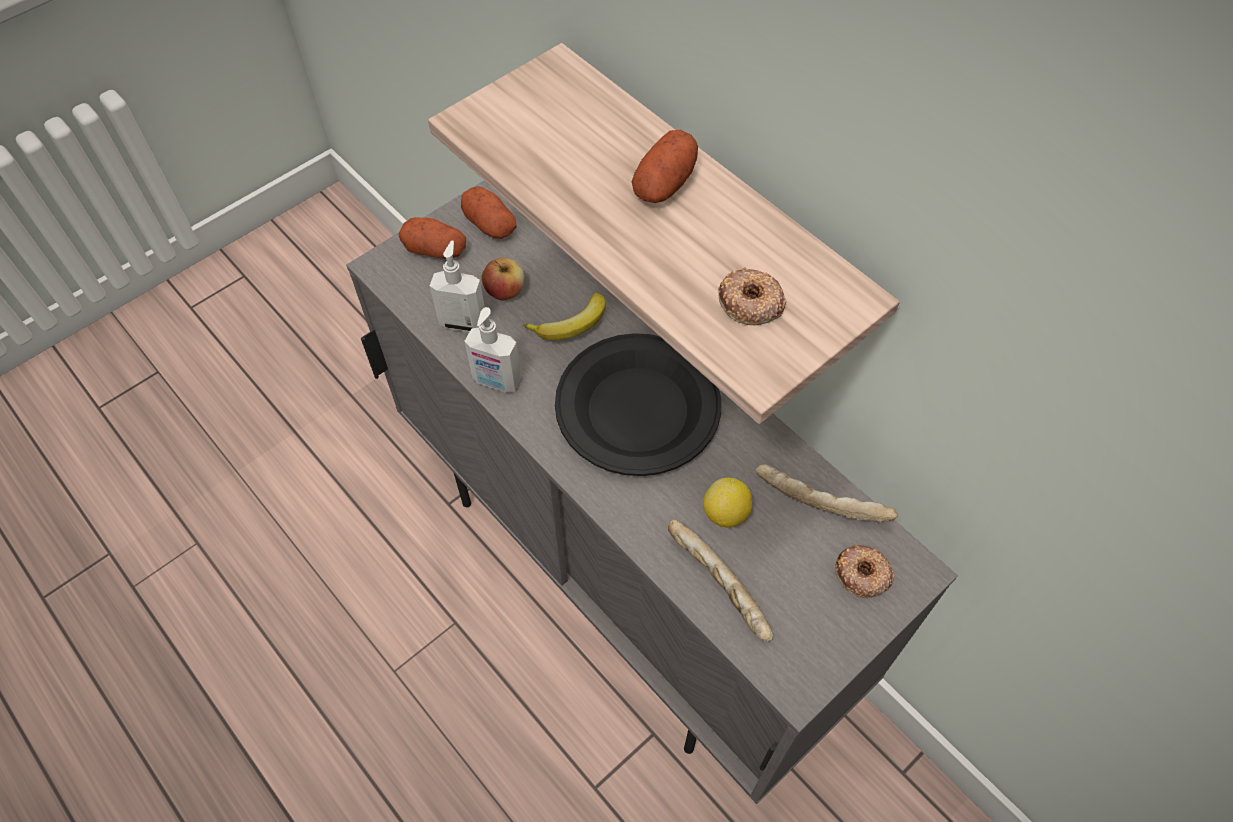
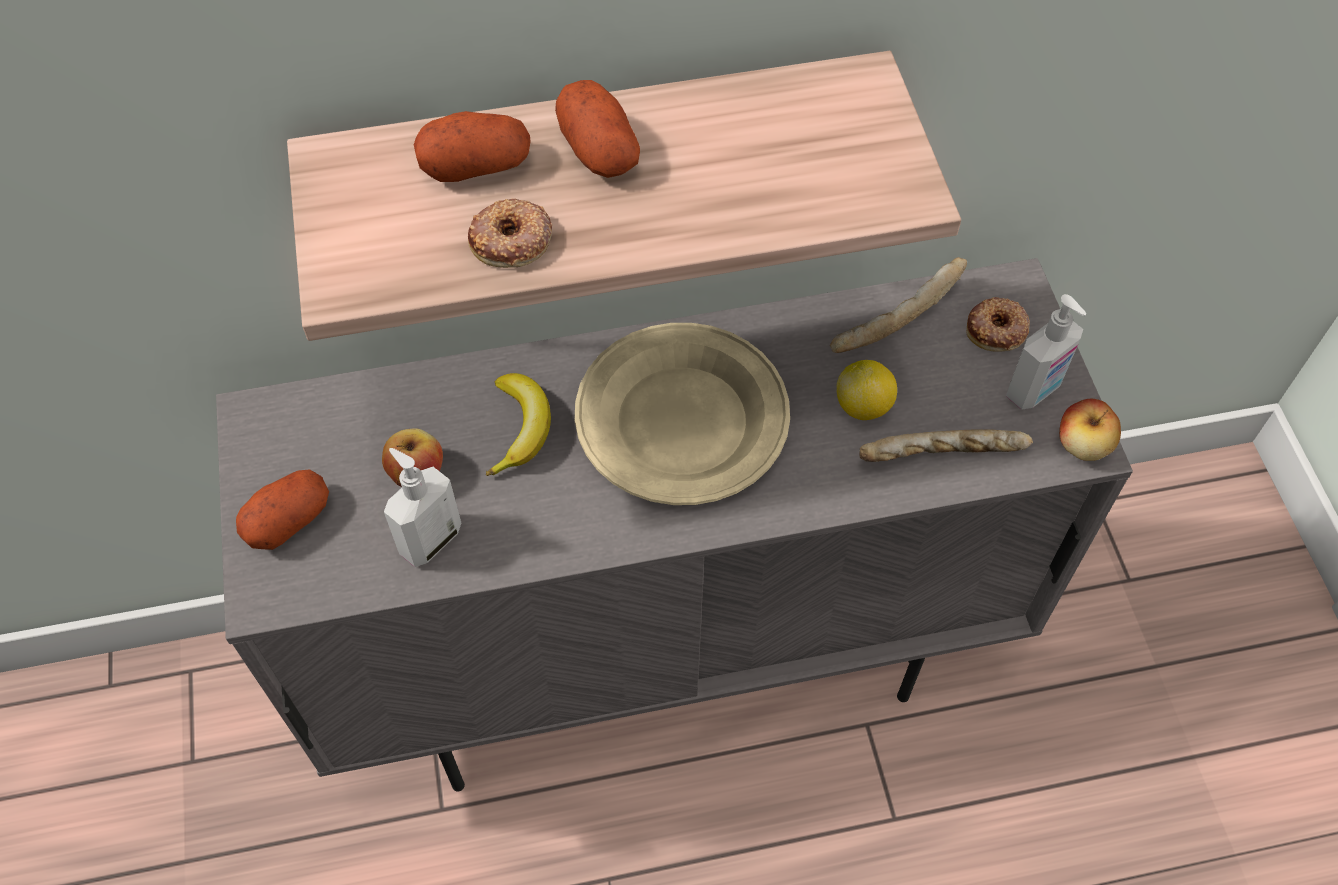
camera: 60 degrees left, 0 degrees up
(490, 224) = (298, 441): potato -> potato (476, 166)
(496, 381) = (545, 543): soap dispenser -> soap dispenser (1034, 390)
(638, 408) = (681, 419): black plate -> beige plate
(750, 302) = (817, 159): donut -> donut (512, 240)
(796, 682) = (1082, 445): none -> apple

